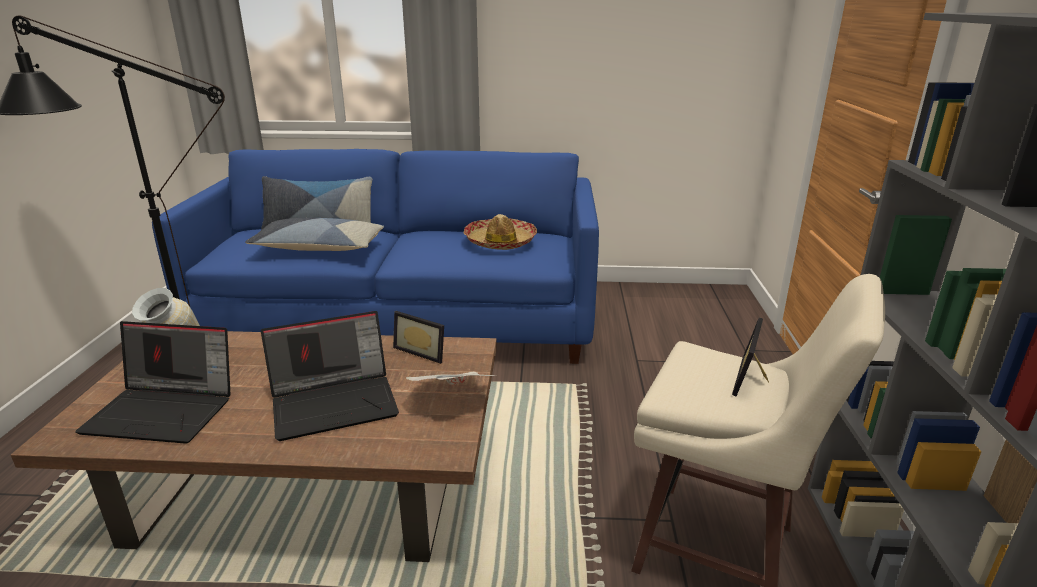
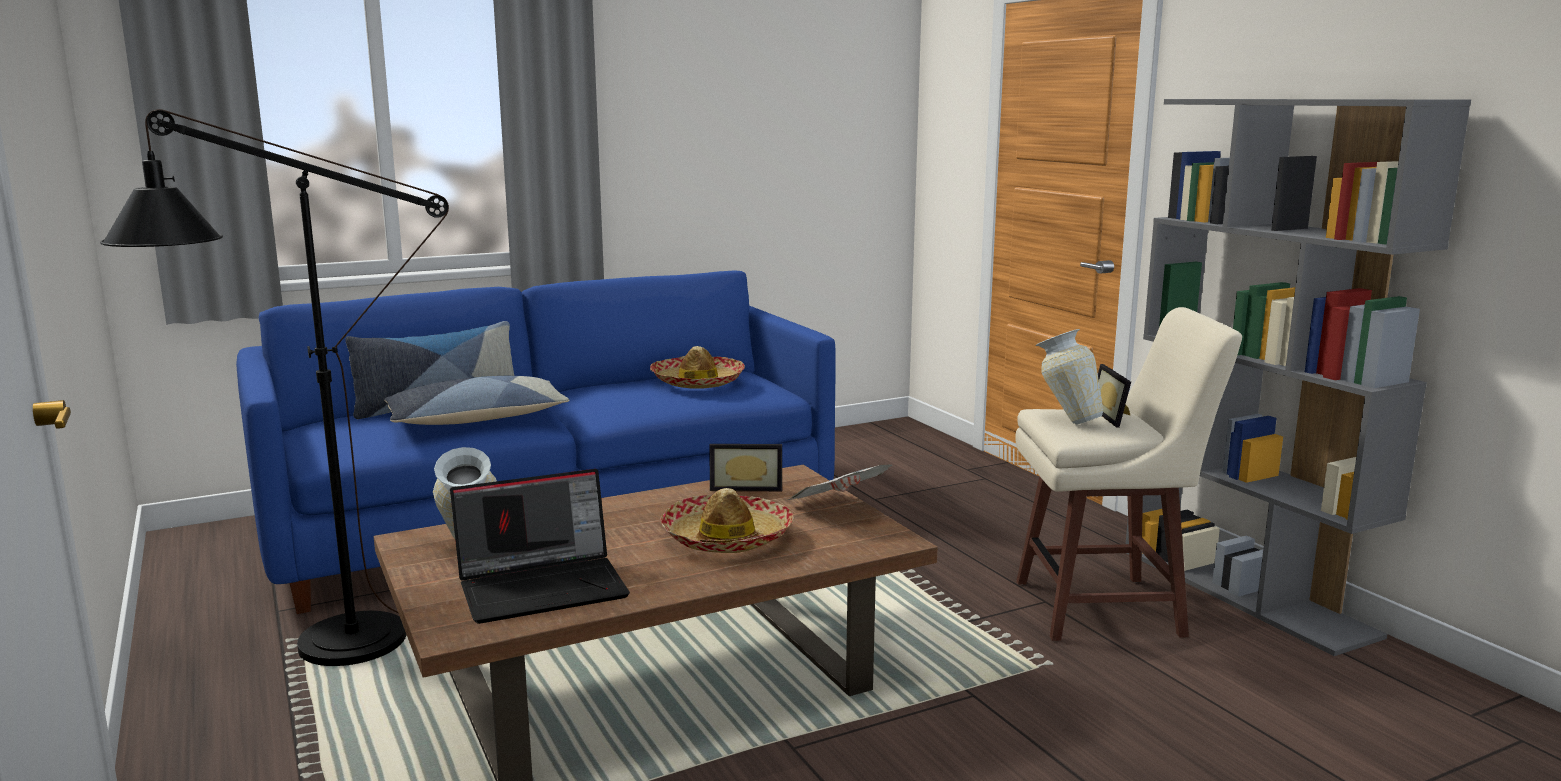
camera: 30 degrees left, 10 degrees down
(336, 402) = (727, 538): laptop -> hat
(692, 370) = (1065, 420): none -> vase

